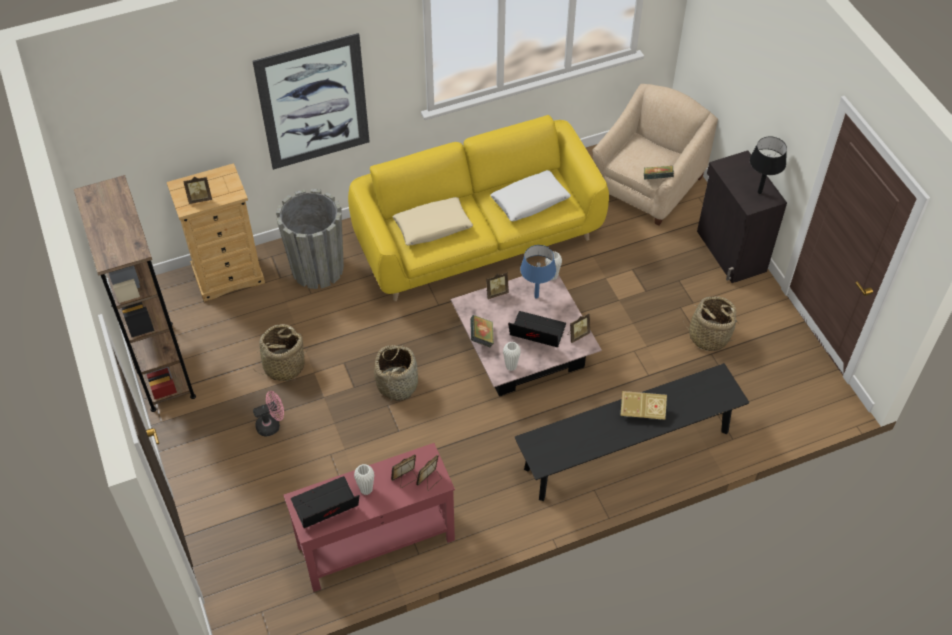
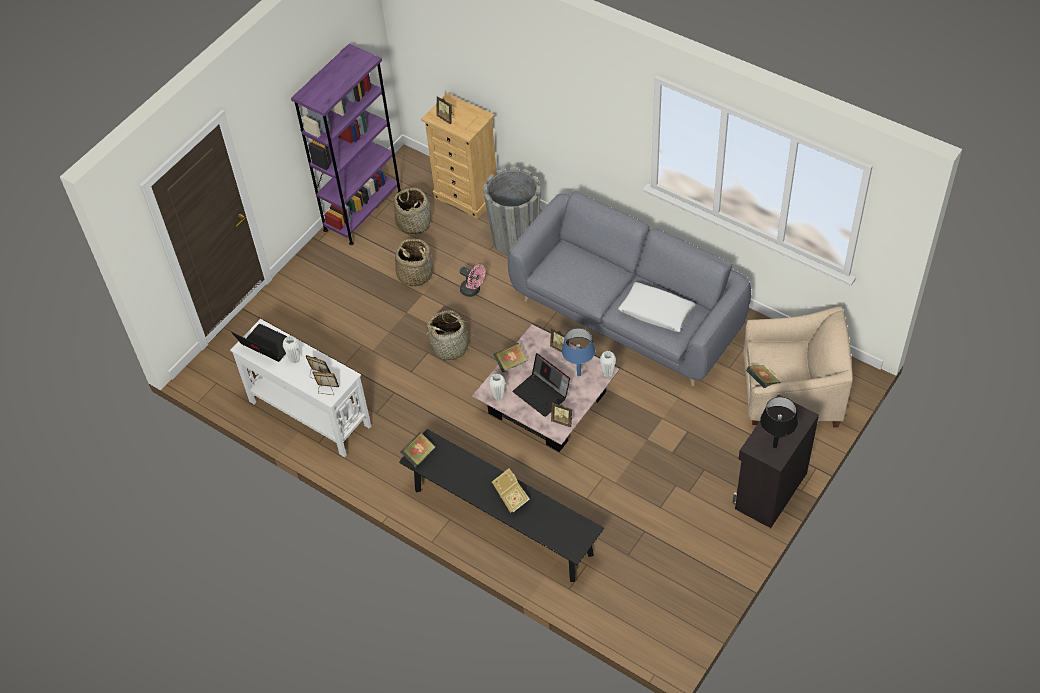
camera: 60 degrees right, 0 degrees up
(161, 365) = (363, 211): brown bookcase -> purple bookcase
(272, 424) = (361, 298): pink fan -> pink fan (473, 290)
(313, 103) = (560, 112): picture -> none
(375, 543) = (309, 413): red console table -> white console table
(432, 227) = (576, 269): beige pillow -> none
(477, 239) = (628, 315): yellow sofa -> grey sofa
(535, 333) = (542, 394): laptop -> laptop turned 150 degrees clockwise
(540, 459) = (419, 455): none -> book
(708, 336) = (662, 520): basket -> basket (414, 223)

